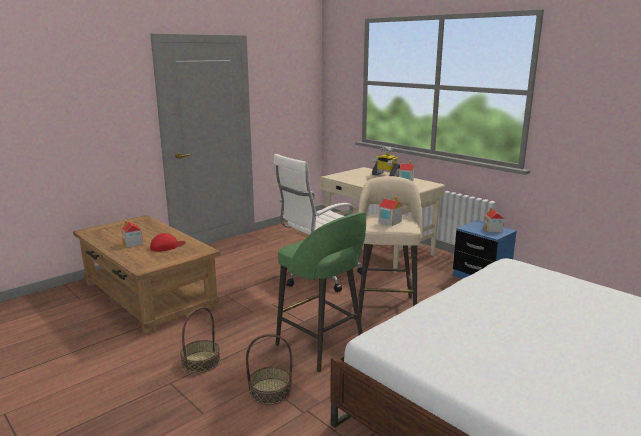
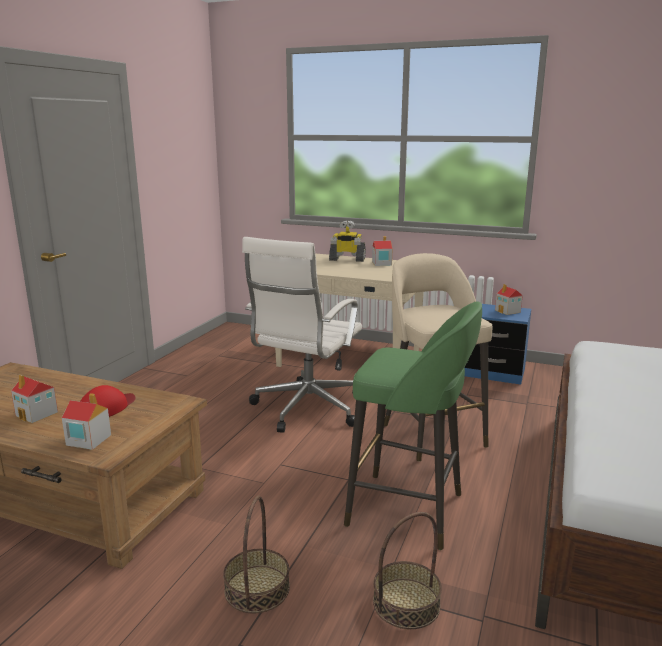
camera: 25 degrees left, 0 degrees up
(389, 222) = (444, 315): toy house -> toy house (88, 440)

